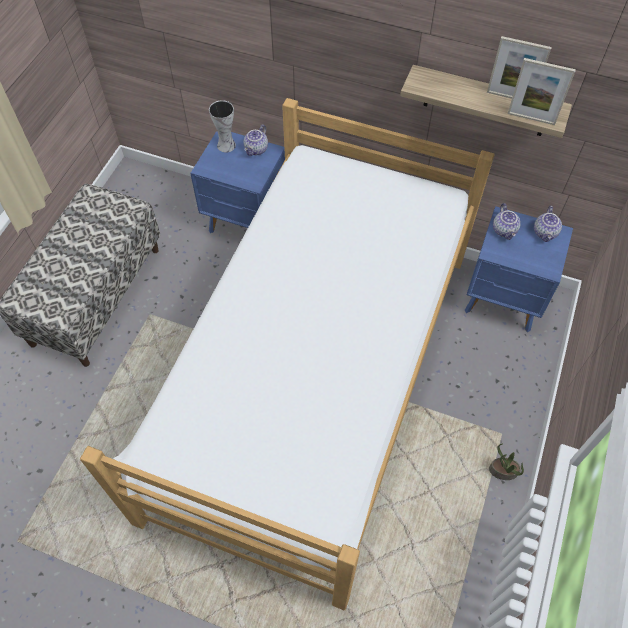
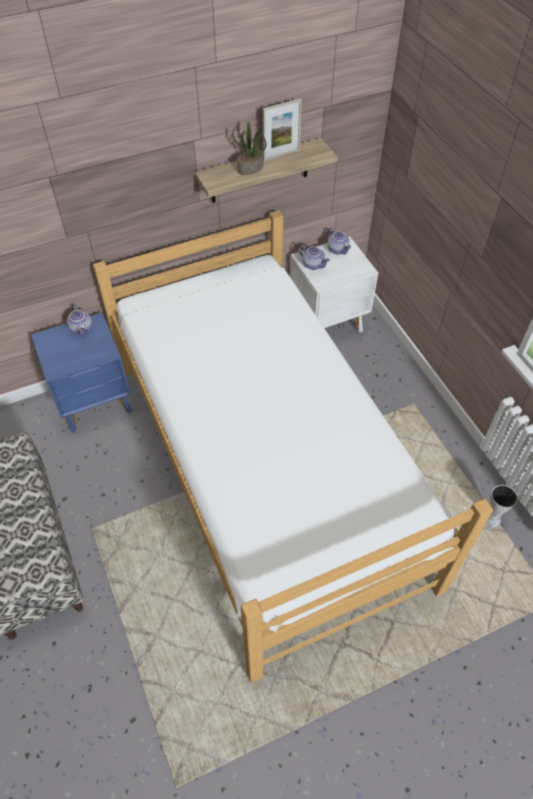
camera: 45 degrees left, 5 degrees down
(226, 145) = (52, 341): vase -> vase (490, 519)
(502, 471) = (438, 425): potted plant -> potted plant (250, 169)
(504, 300) = (328, 324): blue nightstand -> white nightstand
(531, 118) = (309, 160): picture frame -> none

